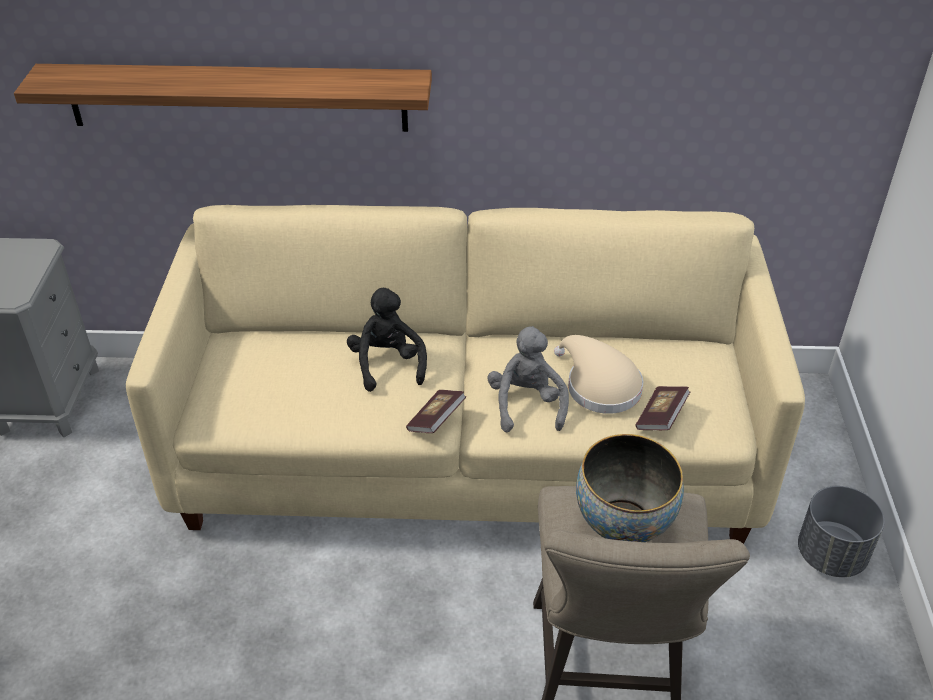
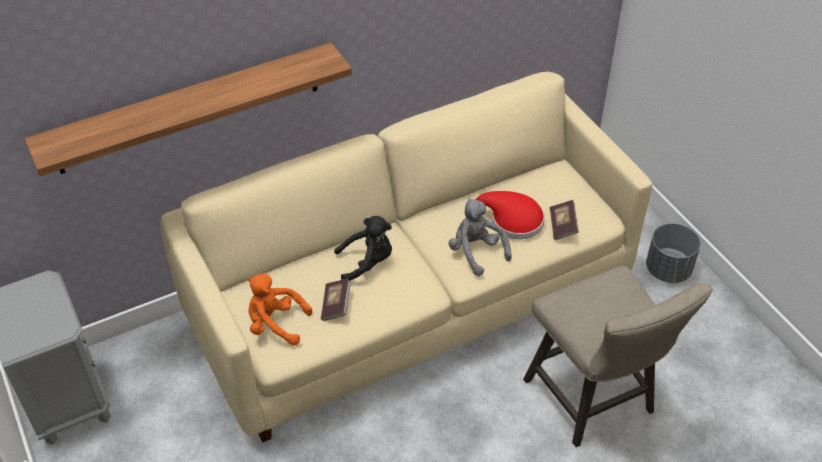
camera: 30 degrees left, 5 degrees up
(233, 387) = (275, 324): none -> orange plush toy
(387, 364) = (367, 263): black plush toy -> black plush toy turned 120 degrees clockwise
(436, 420) = (429, 287): book -> book (336, 305)
(599, 386) = (512, 221): beige hat -> red hat
(623, 524) = (601, 302): bowl -> none

